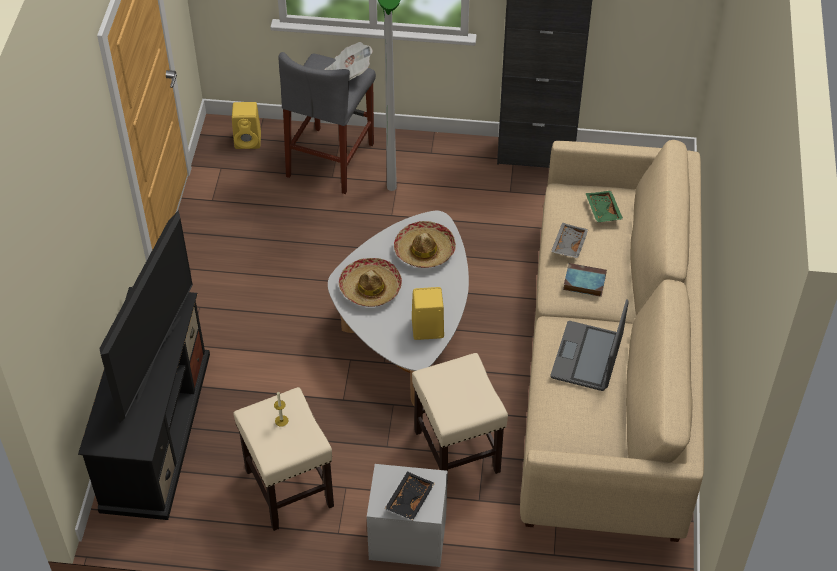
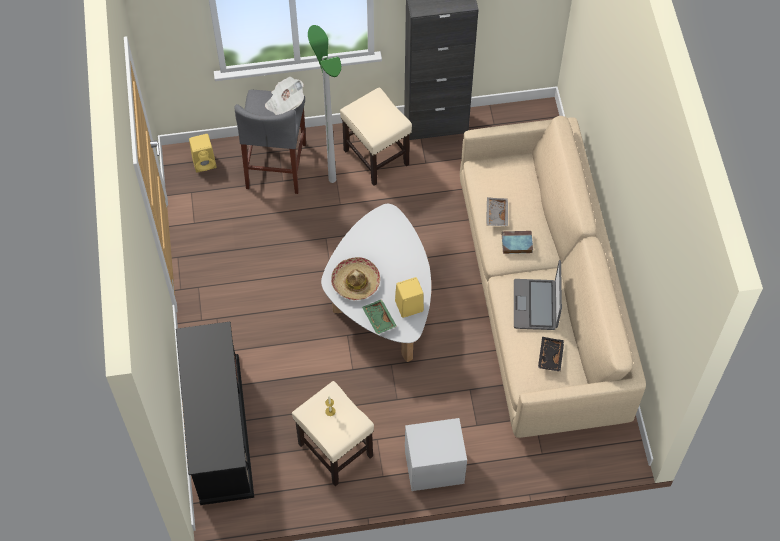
camera: 15 degrees left, 10 degrees up
(157, 358) = (219, 383): television -> none
(409, 499) = (438, 447): black tray -> black tray (549, 356)
(424, 251) = (386, 241): hat -> none
(458, 452) = (450, 391): beige stool -> beige stool (377, 157)
(602, 211) = (513, 179): green tray -> green tray (378, 319)

